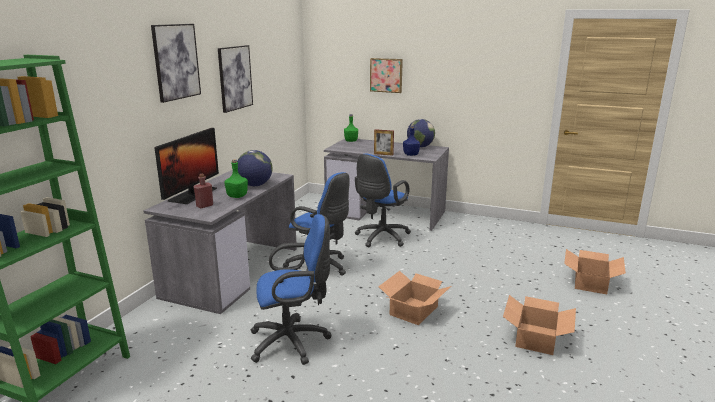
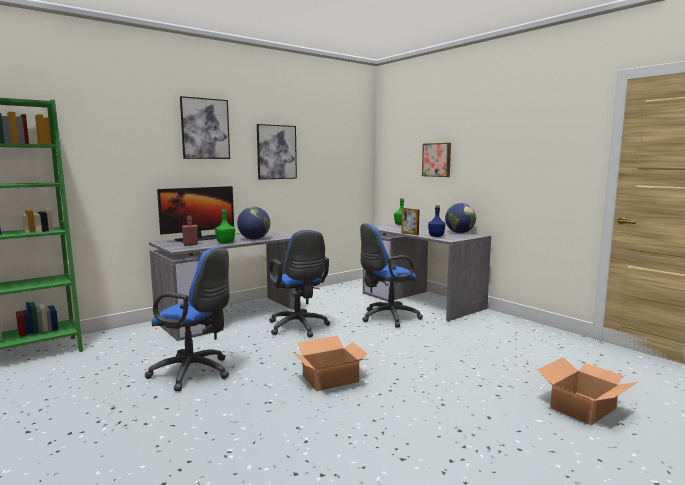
camera: 30 degrees right, 10 degrees down
(535, 338) = (424, 440): cardboard box -> none

